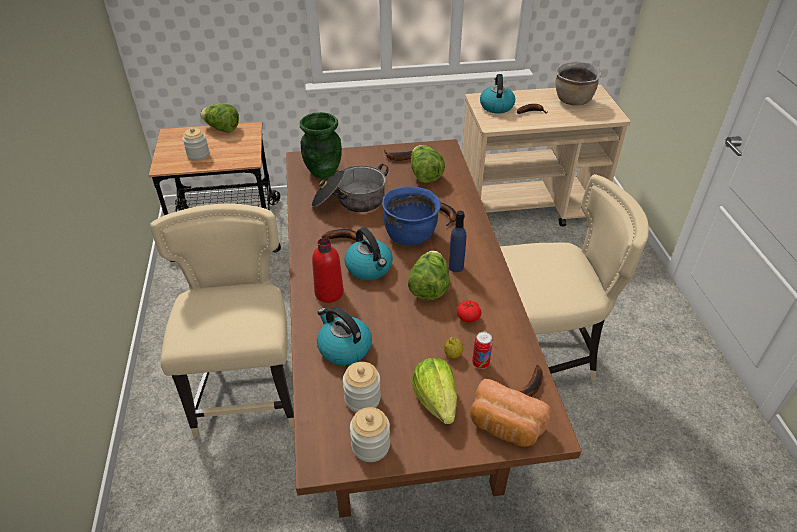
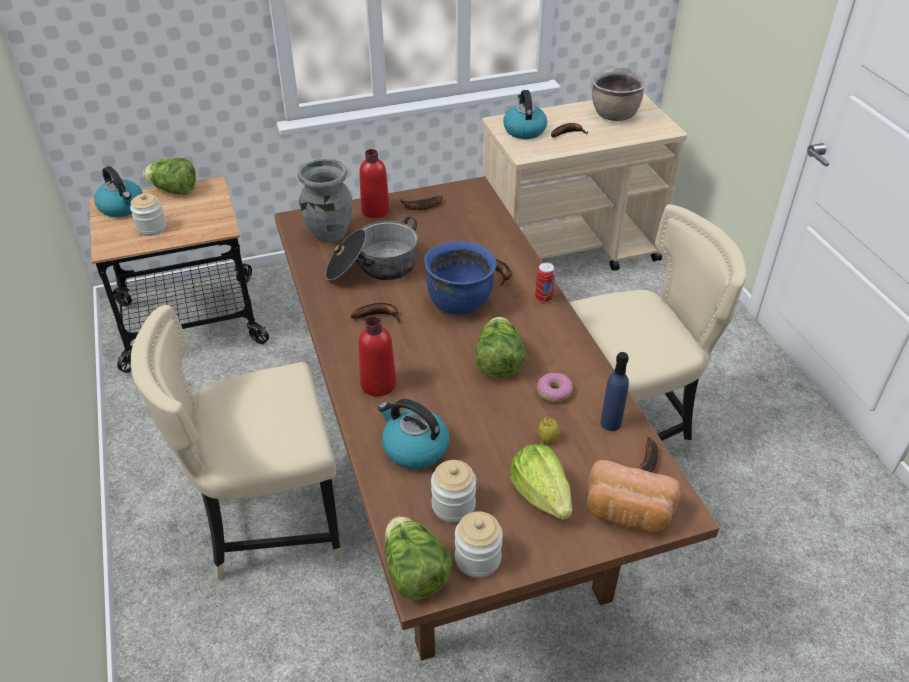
camera: 10 degrees left, 0 degrees up
(248, 391) = (268, 524): beige chair -> beige chair turned 90 degrees counterclockwise
(323, 172) = (328, 234): green vase -> grey vase
(363, 157) = (375, 211): none -> red bottle
(369, 268) = (420, 347): kettle -> kettle (122, 207)
(424, 175) = (458, 225): lettuce -> lettuce (414, 573)
(456, 267) = (524, 334): blue bottle -> blue bottle (610, 423)
(468, 317) = (554, 392): tomato -> donut
(480, 363) = (582, 444): can -> can (543, 298)

